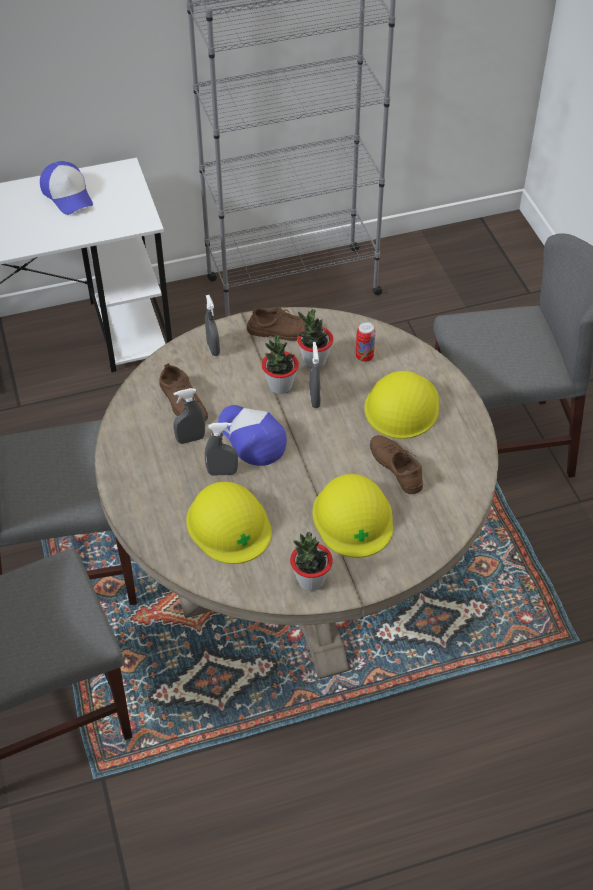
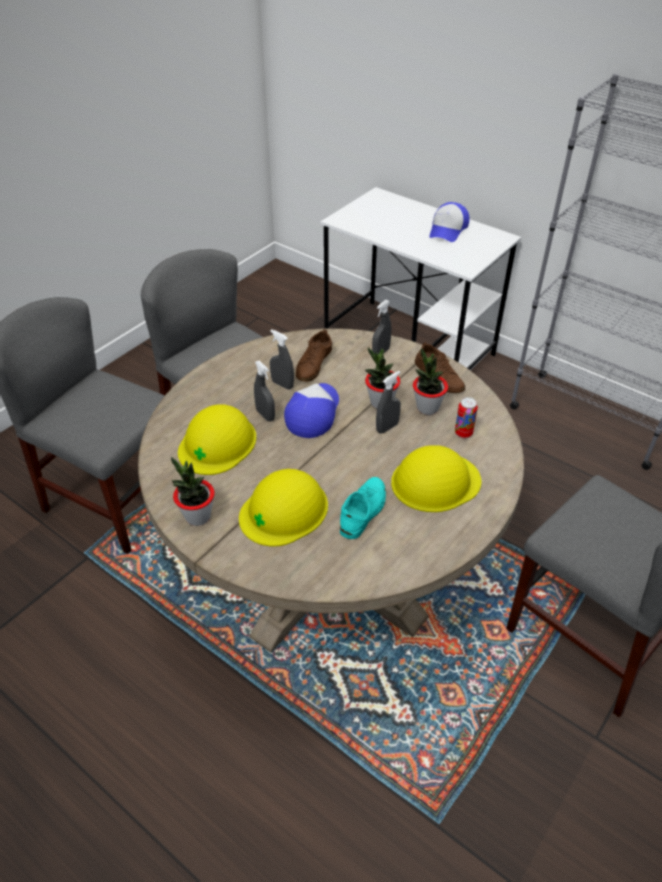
camera: 55 degrees right, 5 degrees down
(396, 467) = (363, 511): brown shoe -> turquoise shoe

